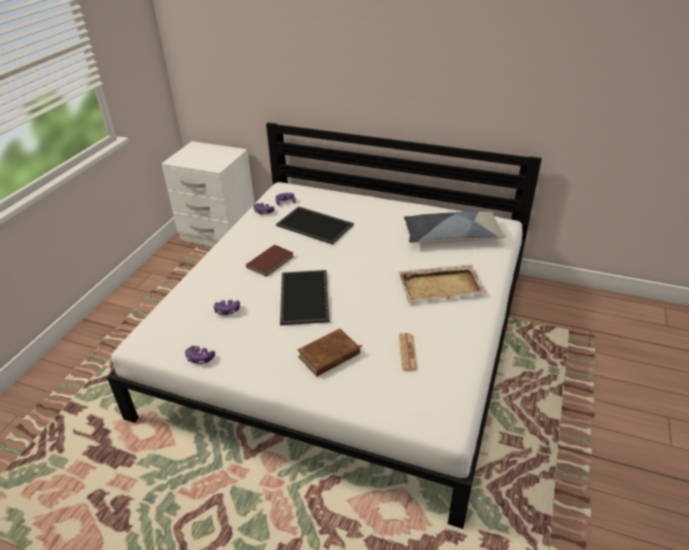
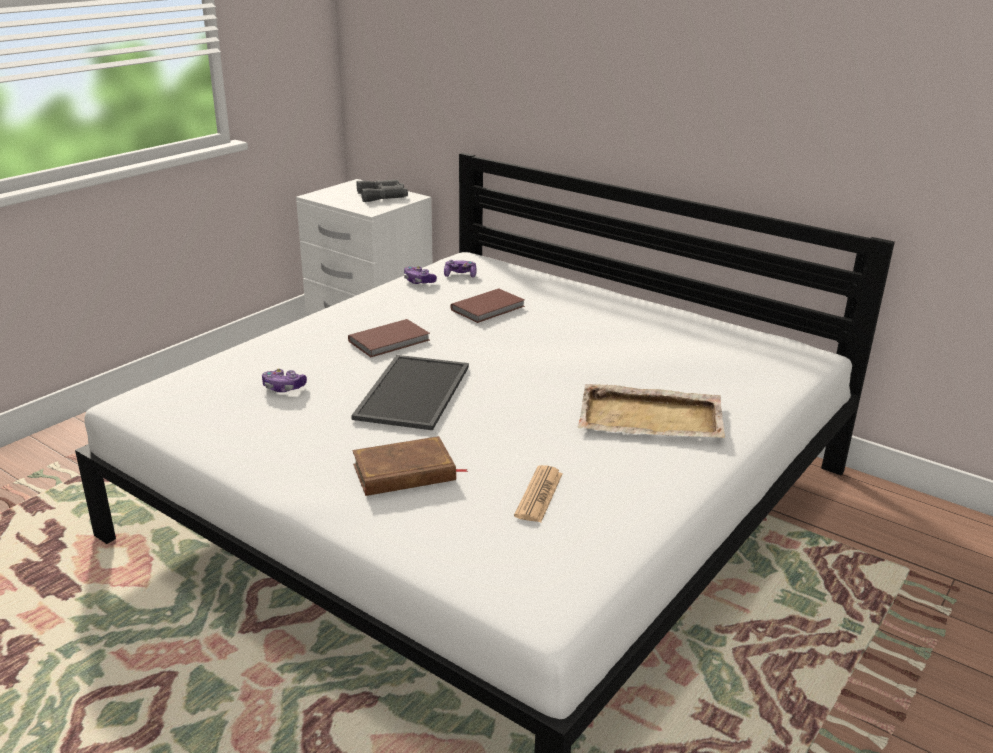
camera: 15 degrees right, 10 degrees down
(200, 358) = (203, 438): game controller -> none
(217, 153) = (384, 196): none -> grey binoculars
(316, 225) = (489, 308): tray -> brown book
(451, 236) = (708, 355): pillow -> none

